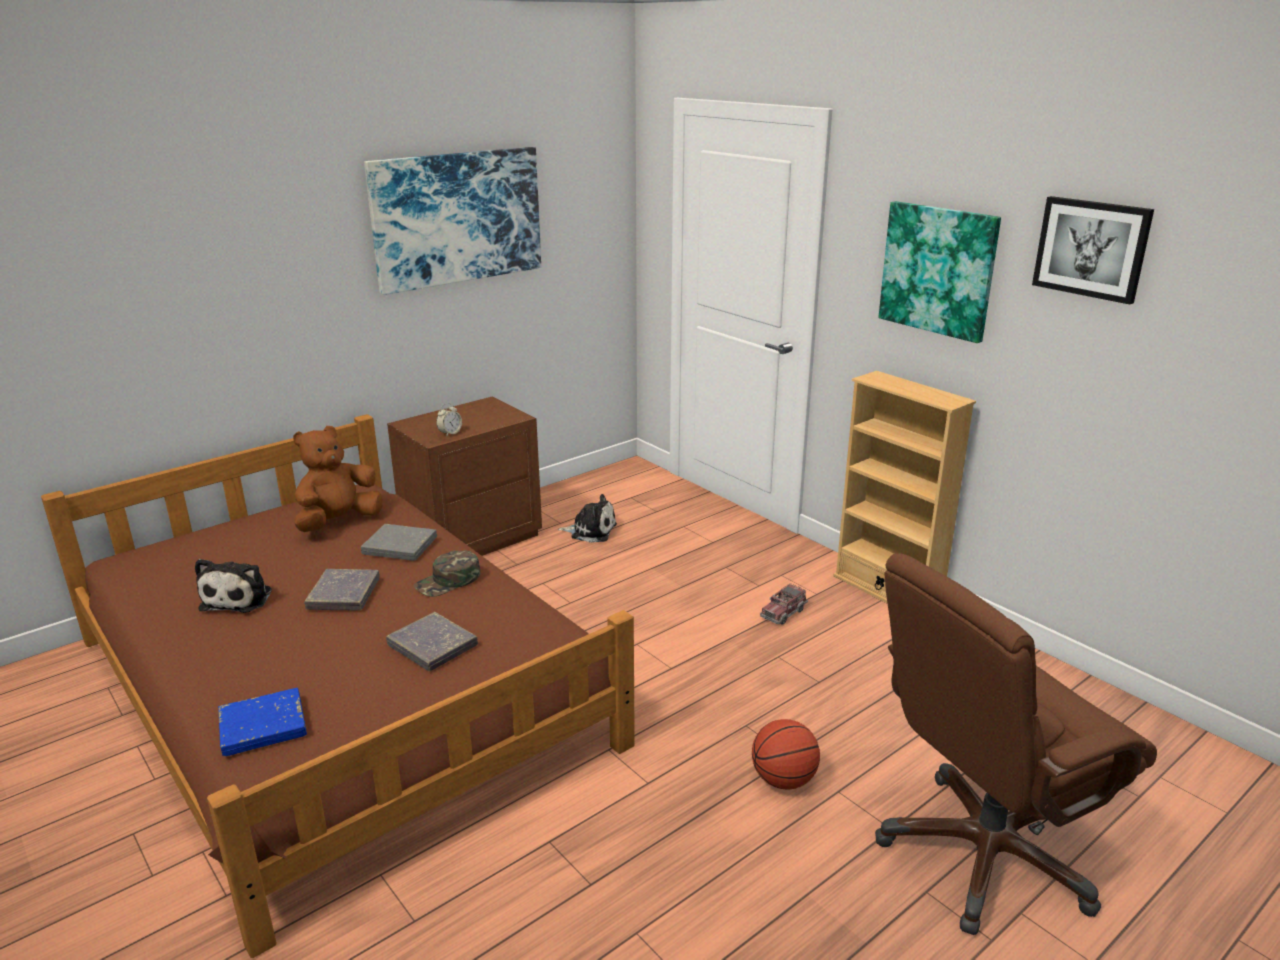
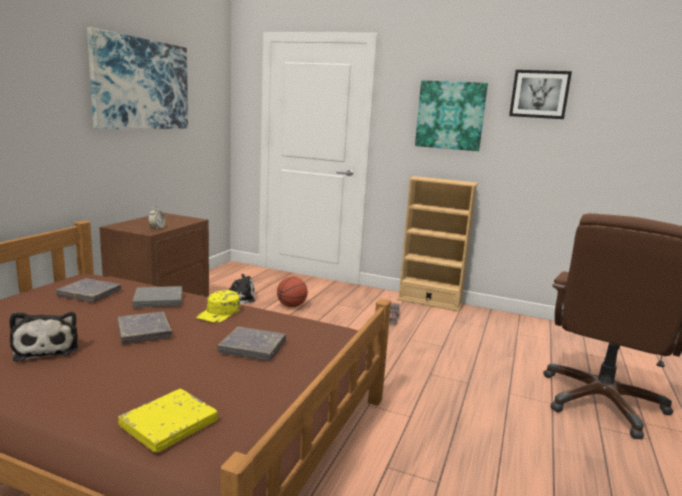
camera: 30 degrees left, 10 degrees down
(263, 727) = (169, 424): blue book -> yellow book
(338, 522) = (89, 294): brown plush toy -> grey book
(448, 581) = (219, 313): green cap -> yellow cap
(783, 780) = (478, 395): basketball -> basketball (291, 306)

